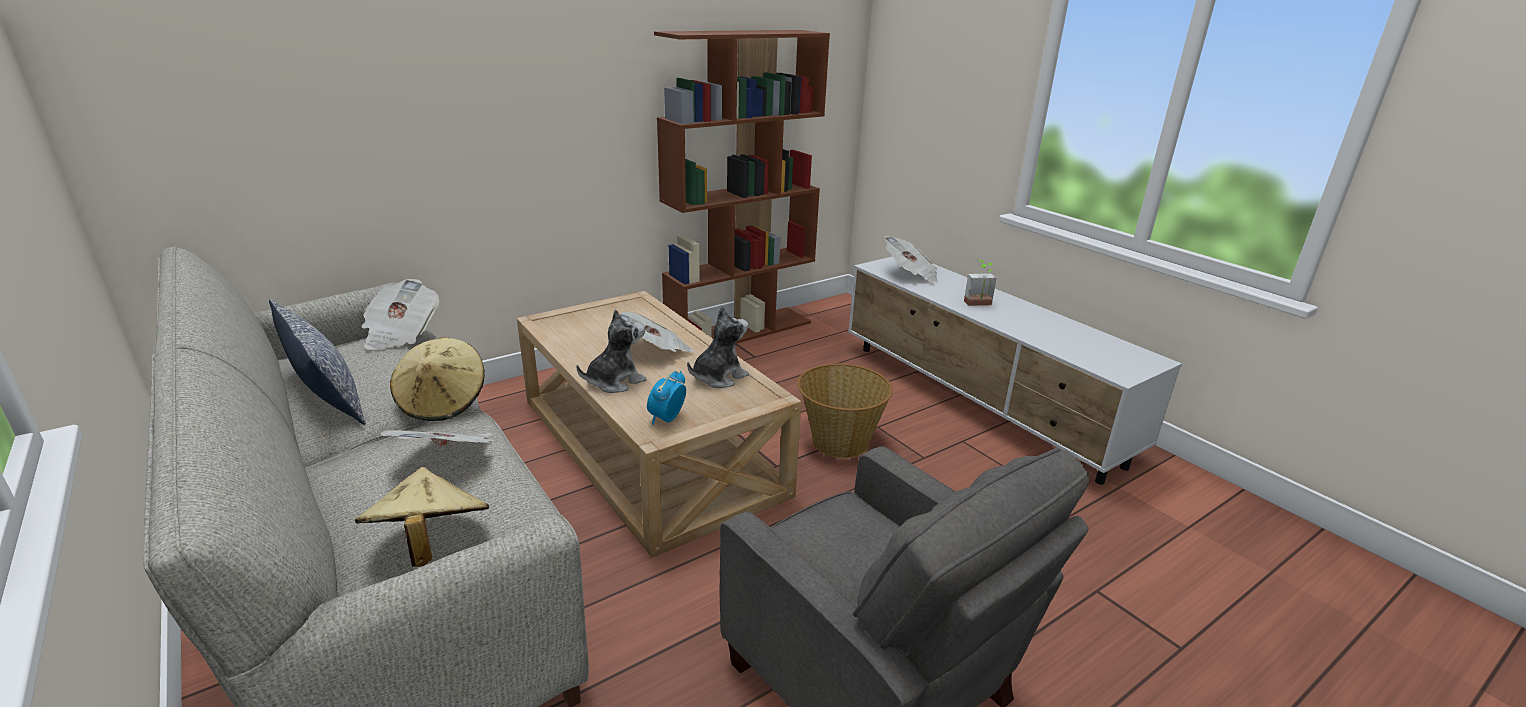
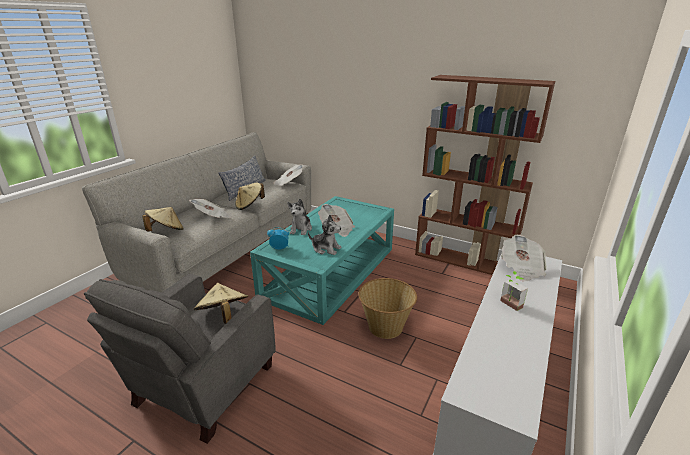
camera: 65 degrees right, 0 degrees up
(615, 381) = (301, 229): plush toy -> plush toy turned 75 degrees clockwise
(647, 446) = (329, 271): beige coffee table -> turquoise coffee table
(867, 523) = (223, 316): none -> beige hat

